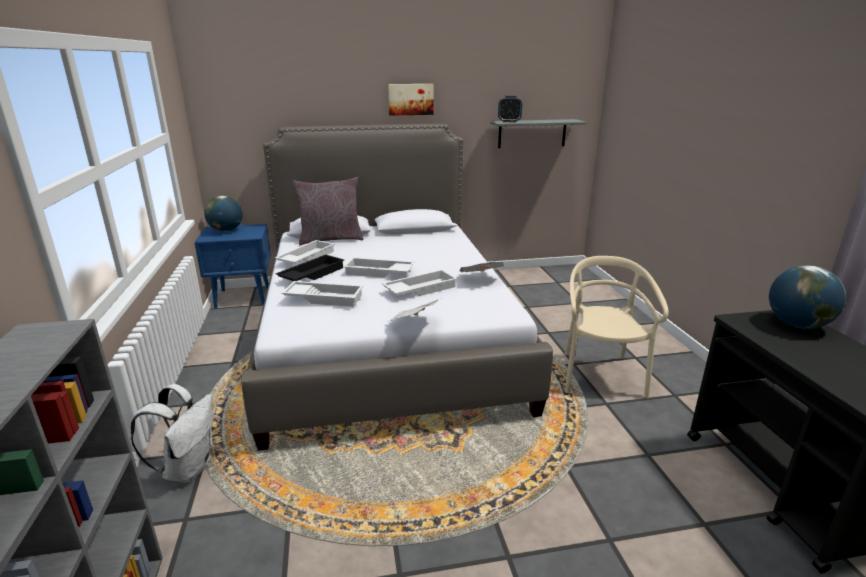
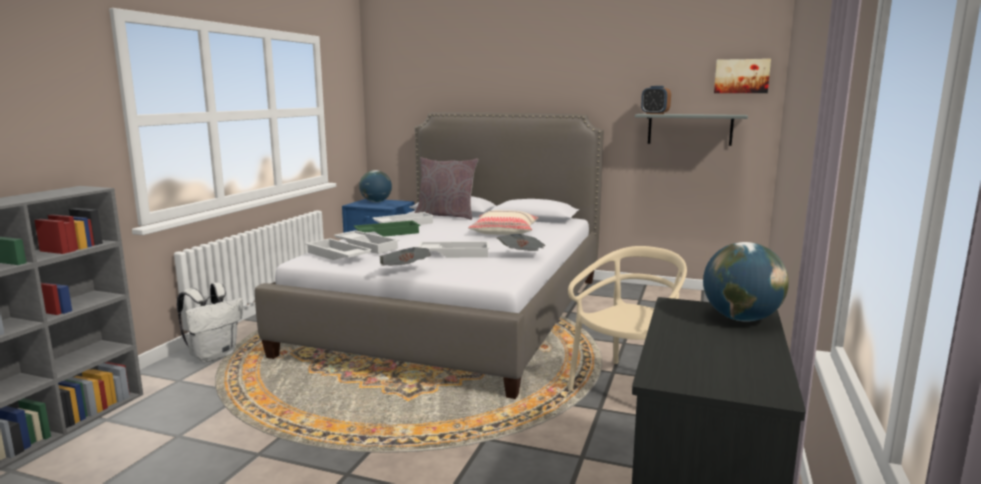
camera: 30 degrees right, 10 degrees down
(311, 274) = (387, 233): black tray -> green tray
(378, 272) = (440, 239): white tray -> white tray (337, 256)
(411, 99) = (553, 89): picture -> picture (741, 76)
(417, 251) = (504, 232): none -> beige pillow

